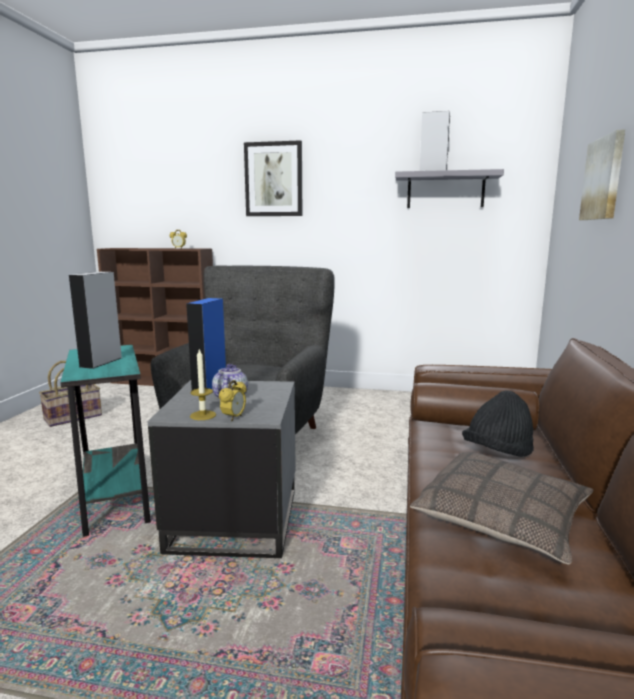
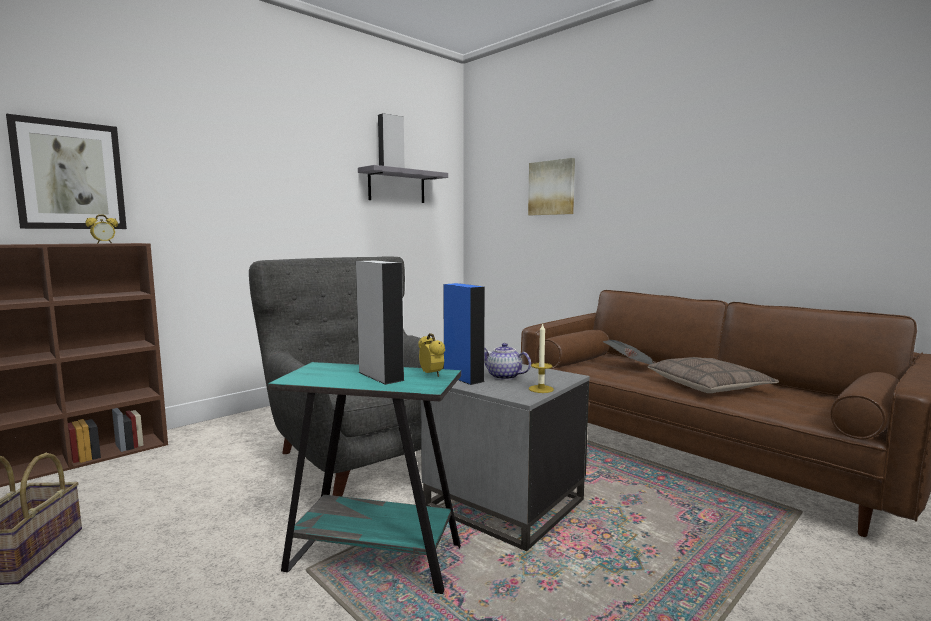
camera: 55 degrees left, 5 degrees down
(234, 418) = (560, 383): alarm clock -> alarm clock (431, 375)
(274, 179) = (228, 156): picture -> picture (69, 176)
(497, 453) = (631, 367): black hat -> newspaper

